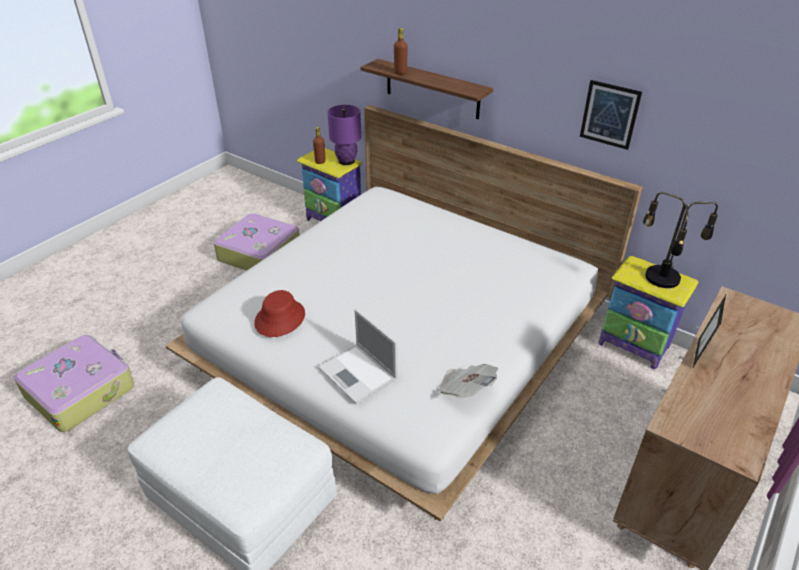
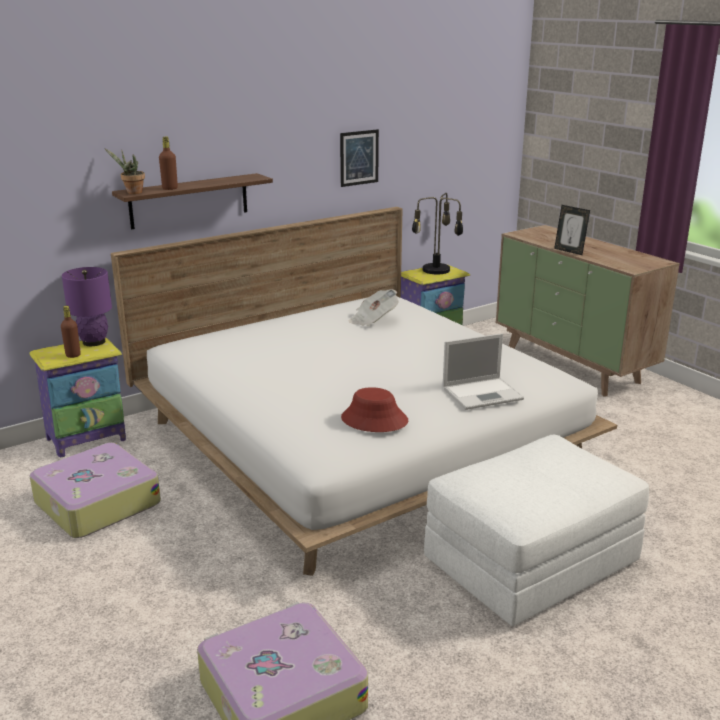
camera: 70 degrees left, 15 degrees down
(376, 65) = (132, 192): none -> potted plant
(465, 390) = (522, 357): newspaper -> newspaper (373, 320)

